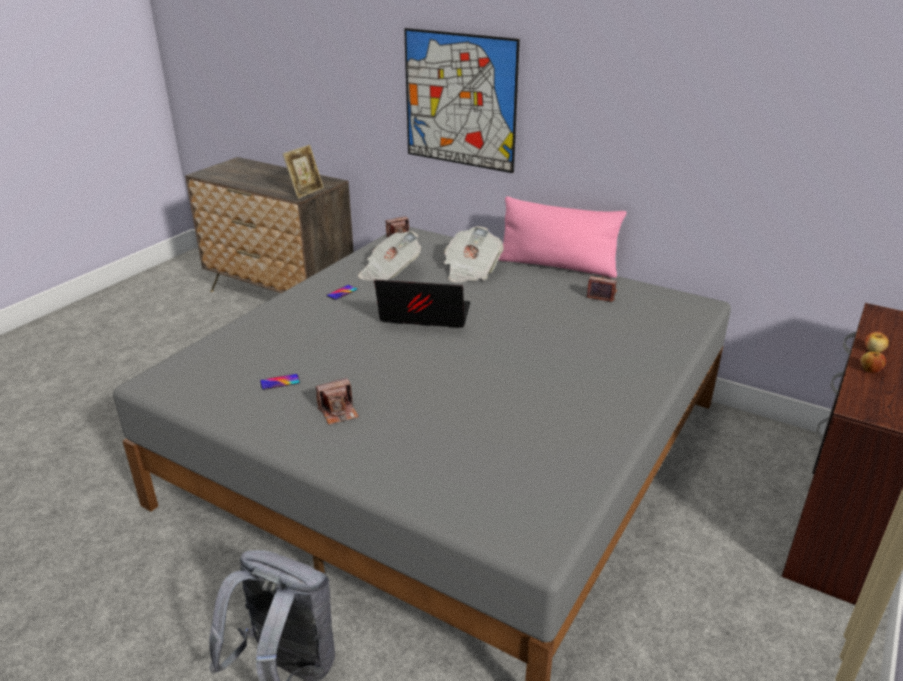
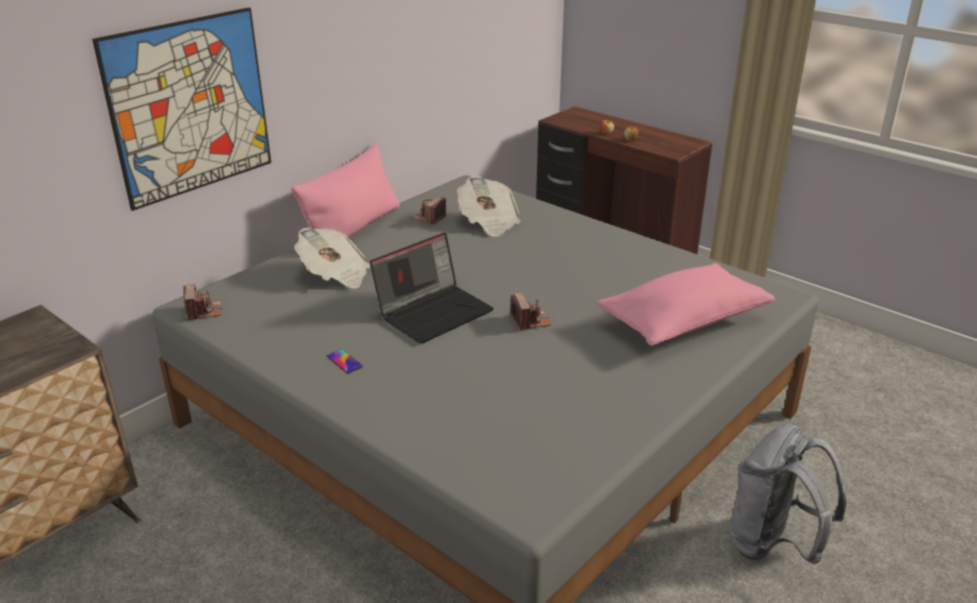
camera: 80 degrees left, 0 degrees up
(280, 382) = (549, 408): phone -> none
(305, 192) = (56, 341): picture frame -> none
(338, 412) = (612, 371): camera -> camera (530, 321)
(389, 273) = (307, 325): newspaper -> newspaper (488, 222)
(423, 317) = (434, 312): laptop -> laptop turned 150 degrees counterclockwise
(443, 456) = (683, 321): none -> pink pillow

